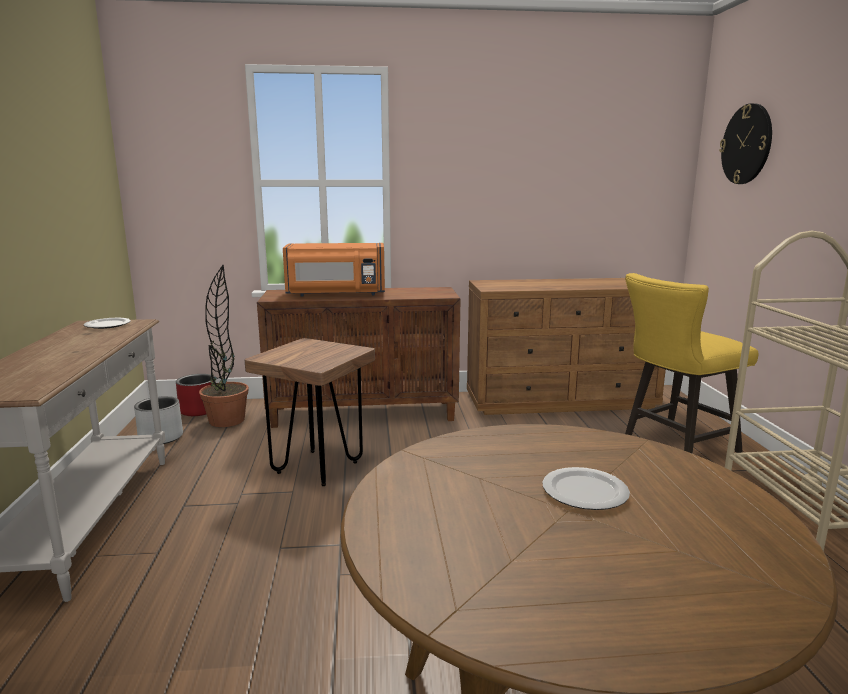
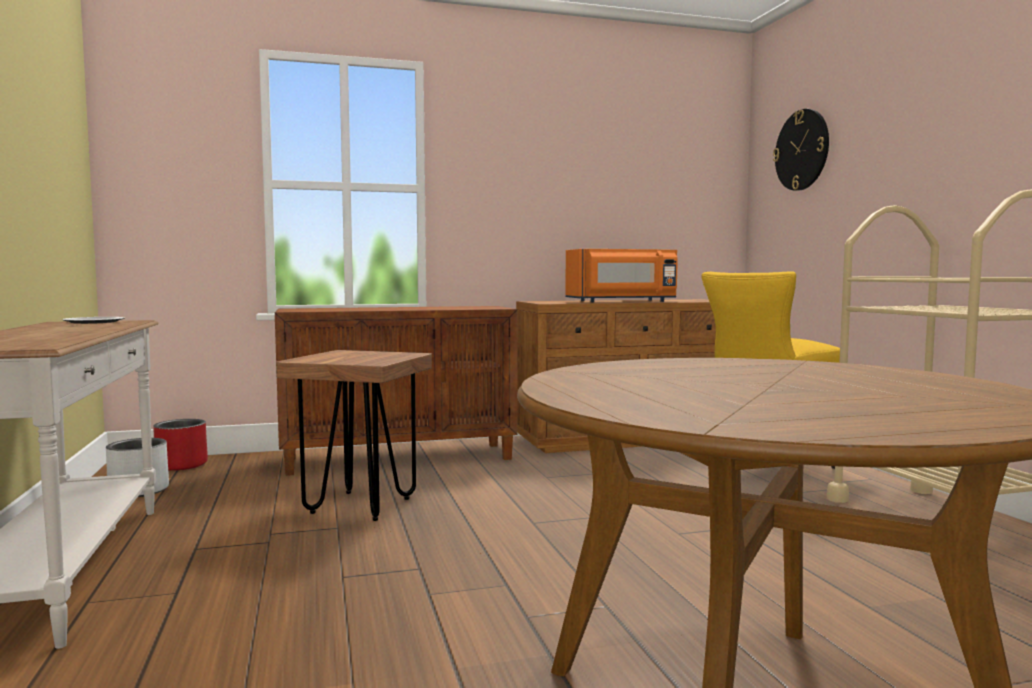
camera: 10 degrees left, 10 degrees down
(227, 420) = (224, 472): potted plant -> none
(336, 294) = (368, 309): orange microwave -> orange microwave (623, 301)
(583, 491) = (774, 379): plate -> none

